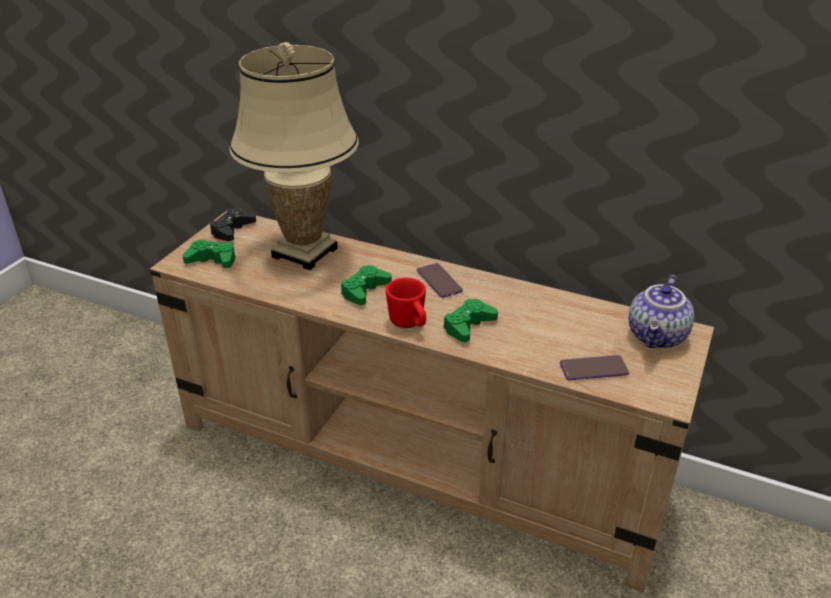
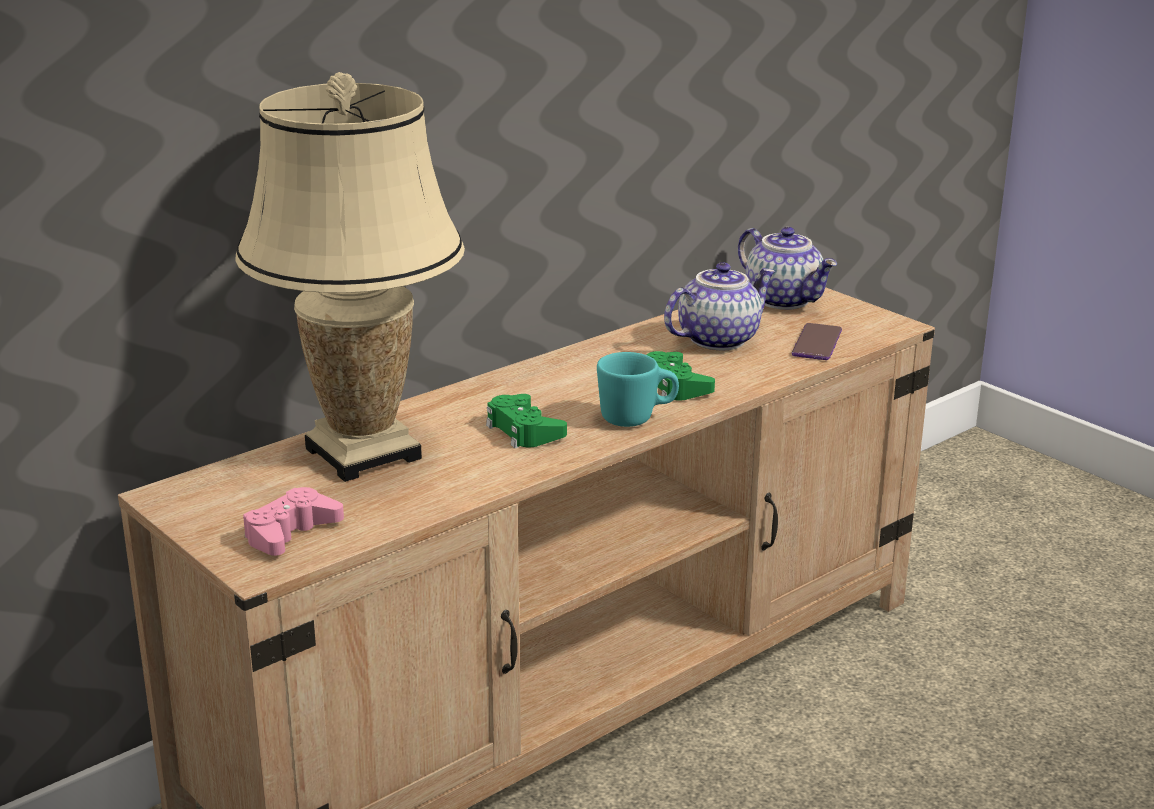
camera: 65 degrees left, 10 degrees down
(212, 260) = (290, 533): green game controller -> pink game controller
(232, 230) = (206, 500): black game controller -> none
(409, 324) = (637, 418): red mug -> turquoise mug
(439, 281) = (552, 379): phone -> none
(557, 325) = (717, 339): none -> teapot

